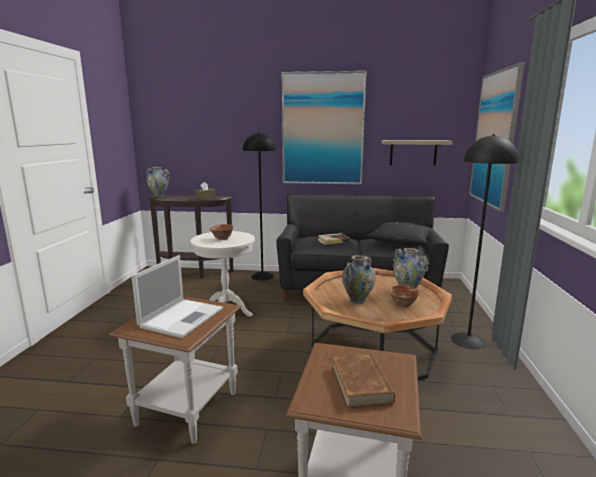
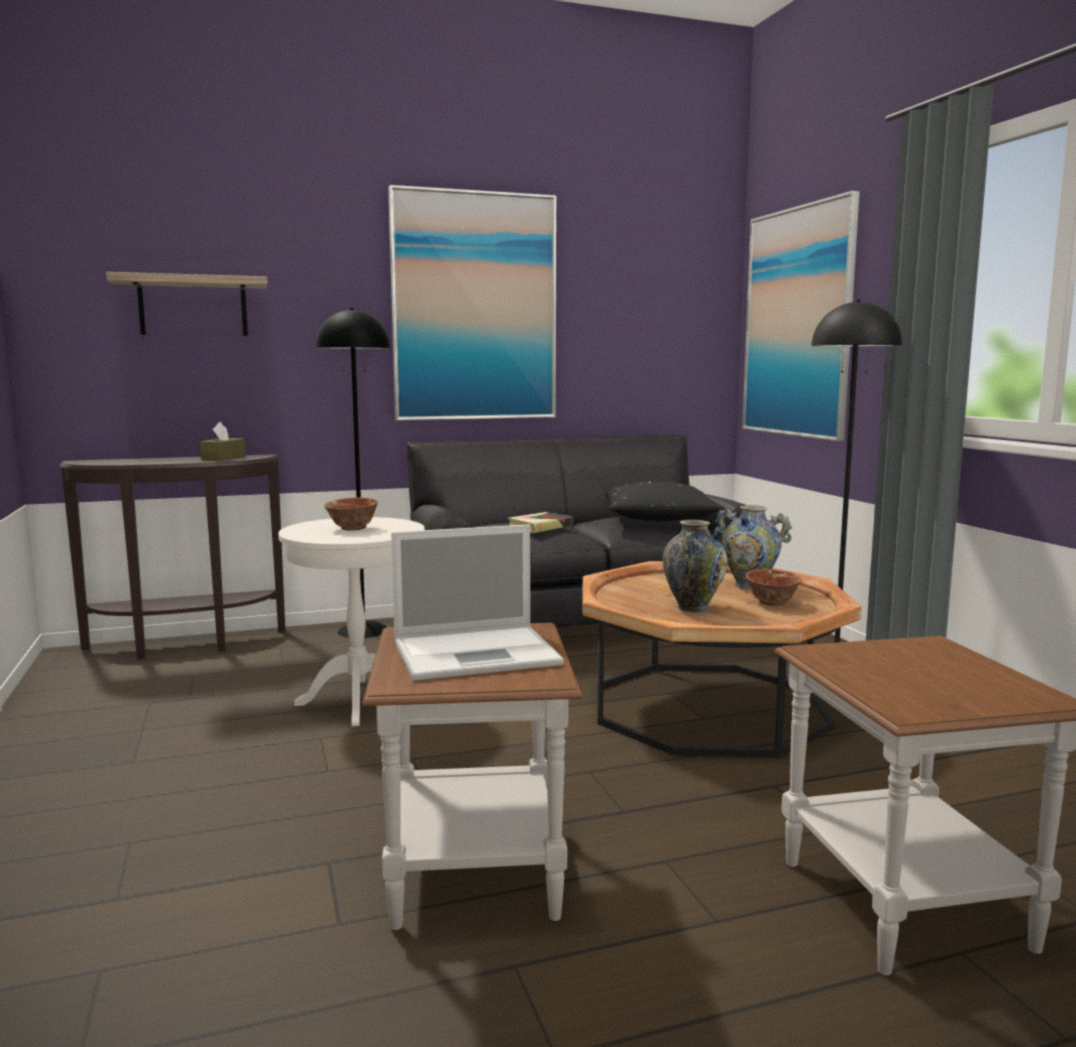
camera: 25 degrees left, 5 degrees down
(159, 196) = (95, 461): vase -> none
(182, 317) = (479, 653): laptop -> laptop turned 75 degrees clockwise
(361, 383) = (935, 676): brown book -> none
(413, 152) = (642, 354): shelf -> shelf (193, 307)

